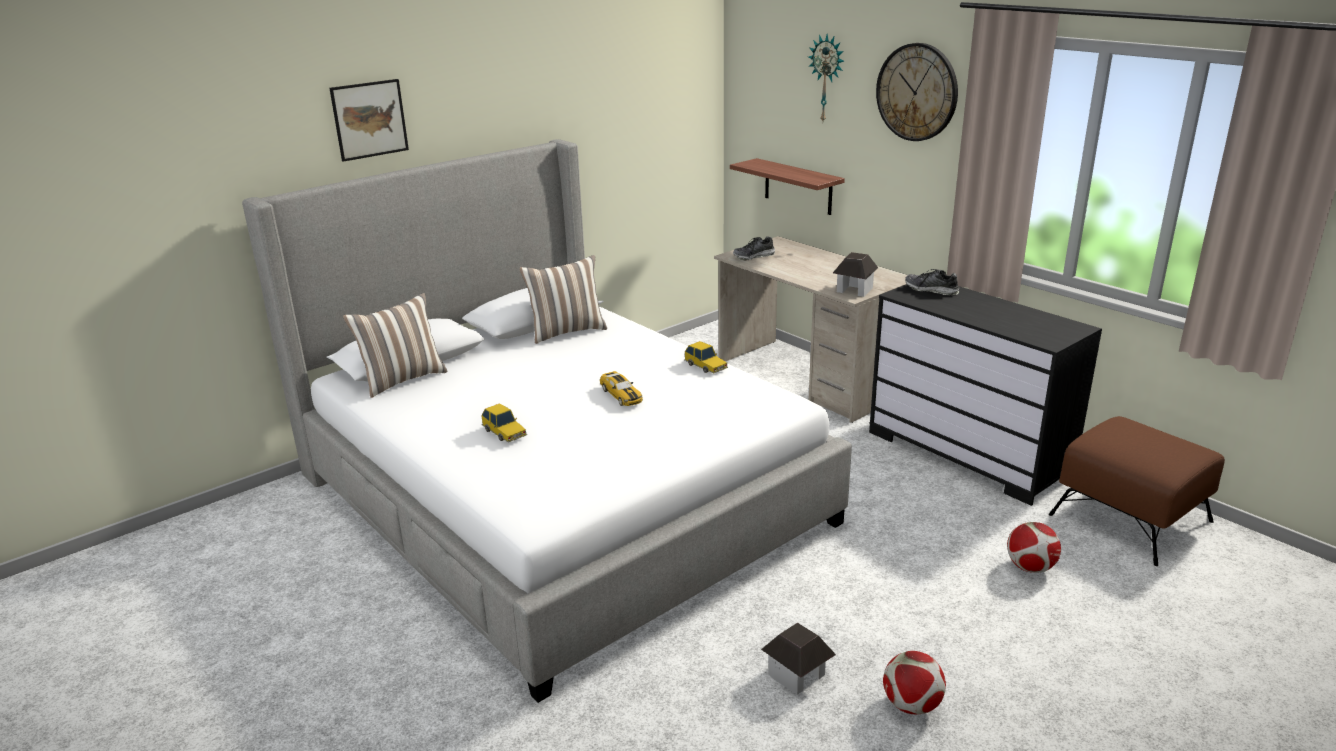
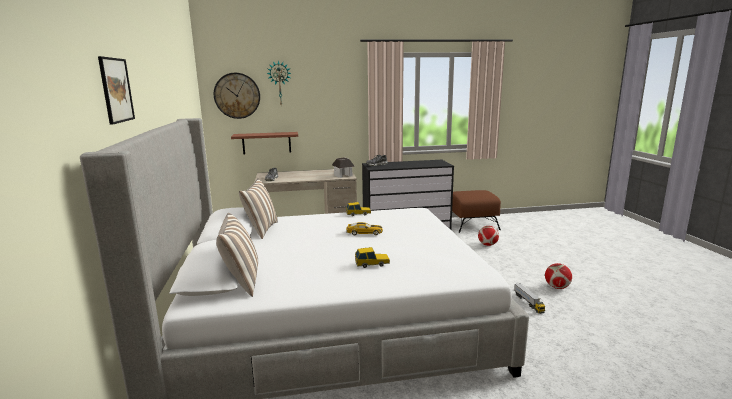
camera: 60 degrees left, 10 degrees down
(797, 675) = (528, 303): toy house -> toy truck
(917, 92) = (335, 83): wall clock -> wall clock (237, 95)

